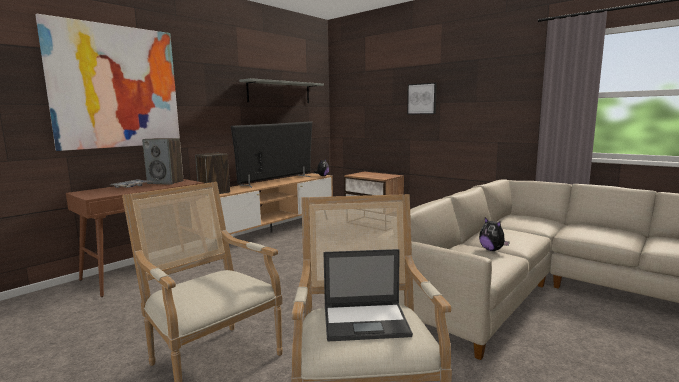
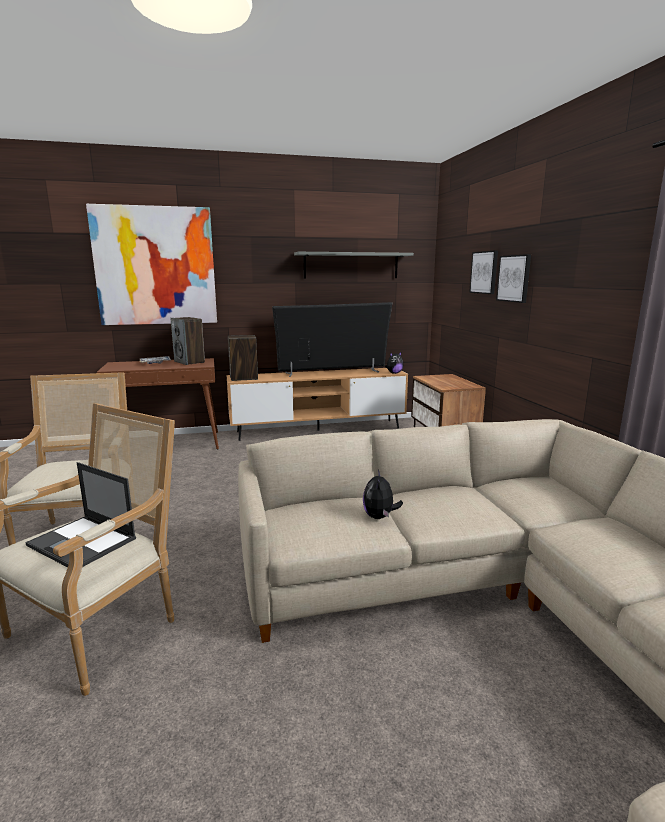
camera: 35 degrees right, 5 degrees up
(390, 96) = (484, 272): none -> picture

